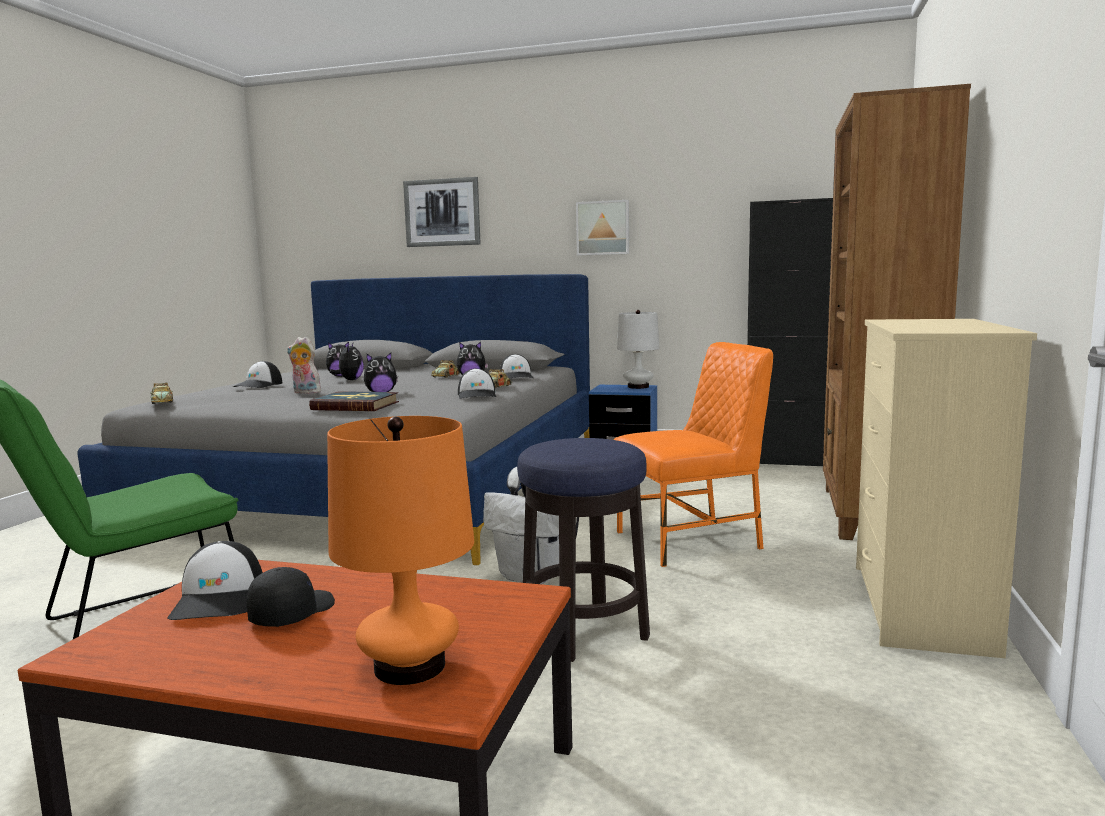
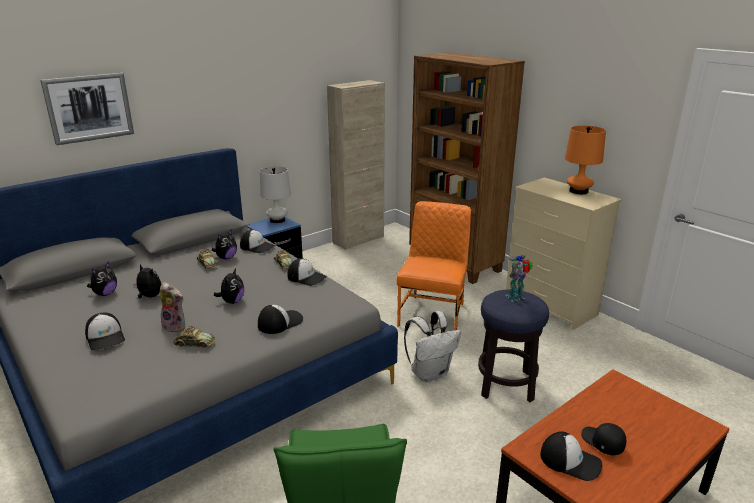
camera: 55 degrees left, 15 degrees up
(162, 402) = (107, 397): toy car -> toy car (194, 343)
(305, 392) = (176, 326): plush toy -> plush toy turned 120 degrees counterclockwise
(355, 406) = (280, 322): book -> cap
(410, 666) = (673, 426): orange table lamp -> orange table lamp (578, 191)
(595, 445) = (516, 298): none -> toy robot
(603, 228) = (234, 109): picture -> none
(786, 461) = (358, 240): black cabinet -> beige cabinet

